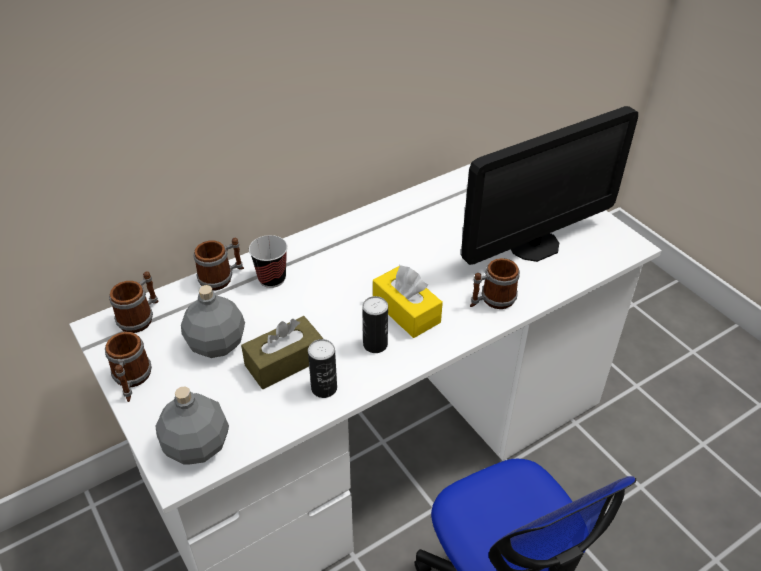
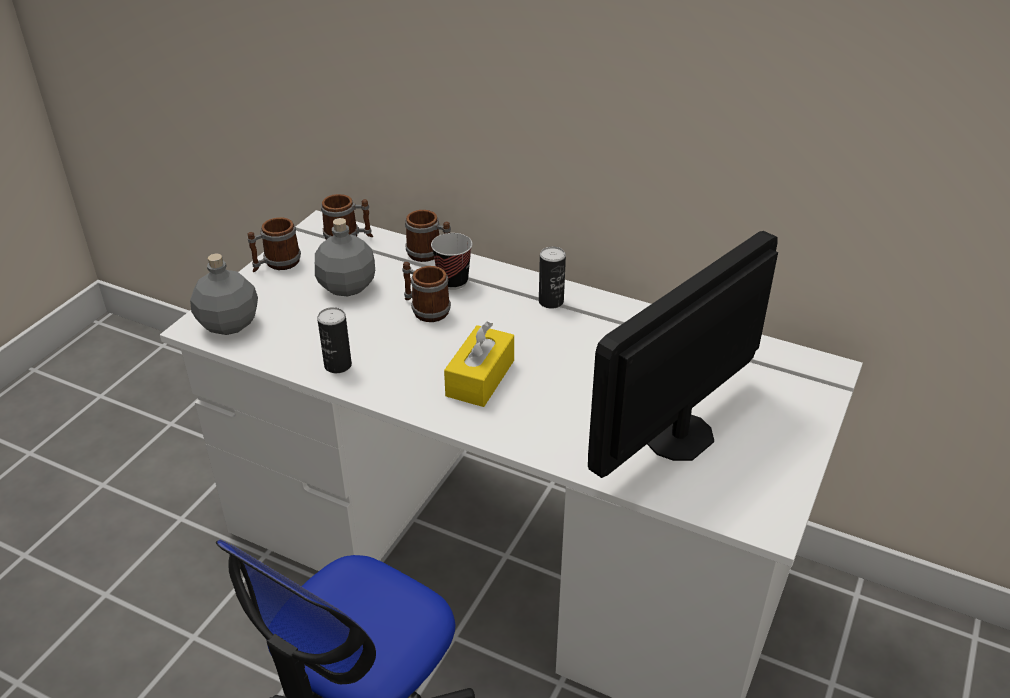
camera: 60 degrees right, 5 degrees down
(284, 362) = (353, 330): brown tissue box -> none
(375, 344) = (417, 375): can -> can (551, 301)
(492, 300) = (550, 433): mug -> mug (425, 309)
(533, 245) = (679, 436): monitor -> monitor turned 105 degrees clockwise

